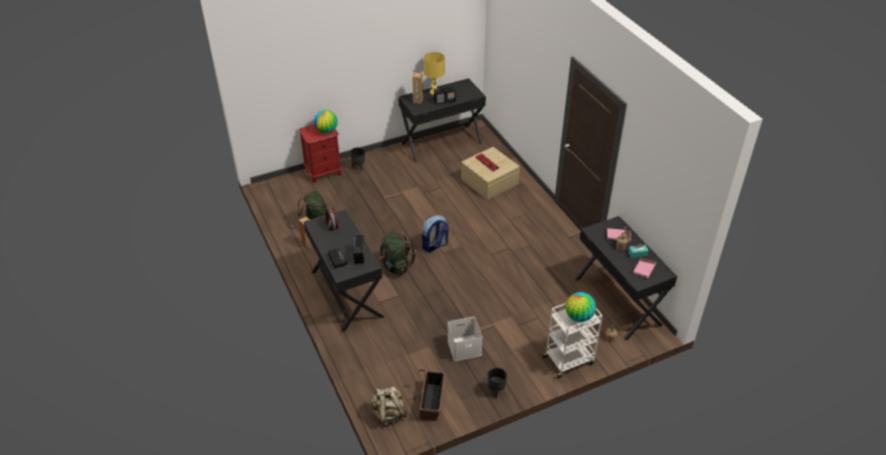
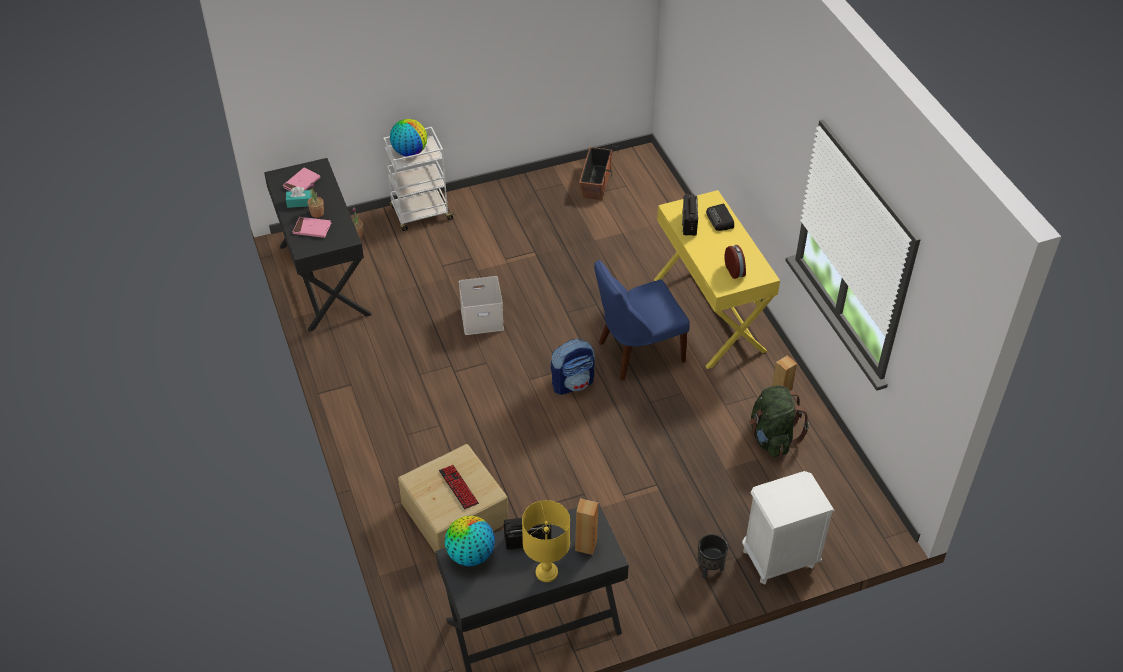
camera: 175 degrees left, 5 degrees up
(324, 172) = (778, 558): red nightstand -> white nightstand
(326, 131) = (774, 496): globe -> globe (470, 555)
(346, 294) = (710, 314): black desk -> yellow desk
(388, 414) = (647, 173): beige backpack -> none
(395, 266) = (637, 352): green backpack -> blue chair
(463, 348) = (550, 235): white storage box -> white storage box (482, 318)
(496, 391) = (519, 188): black planter -> none

